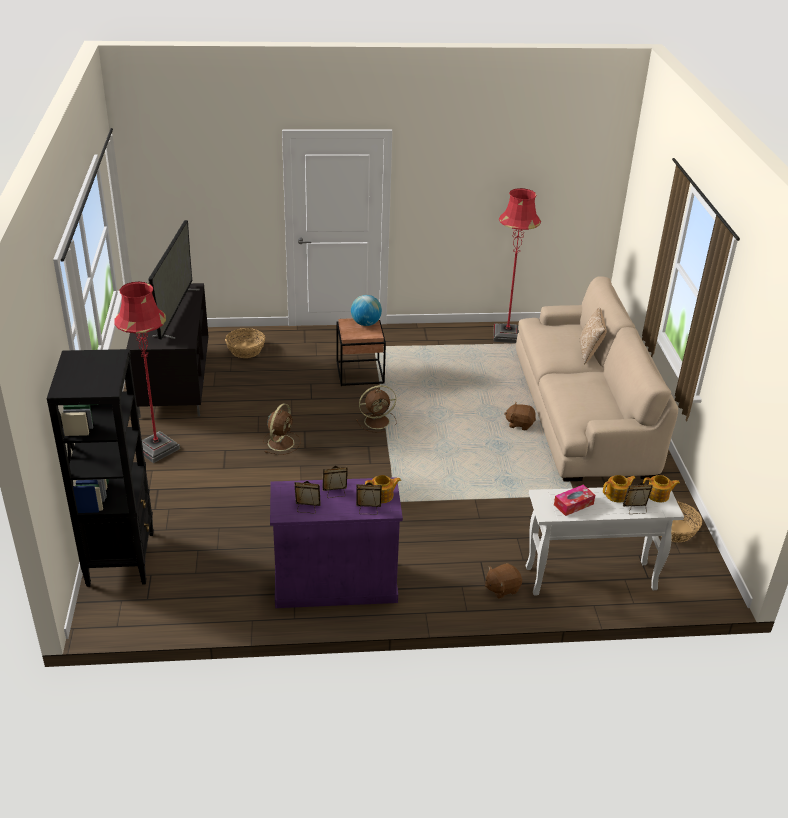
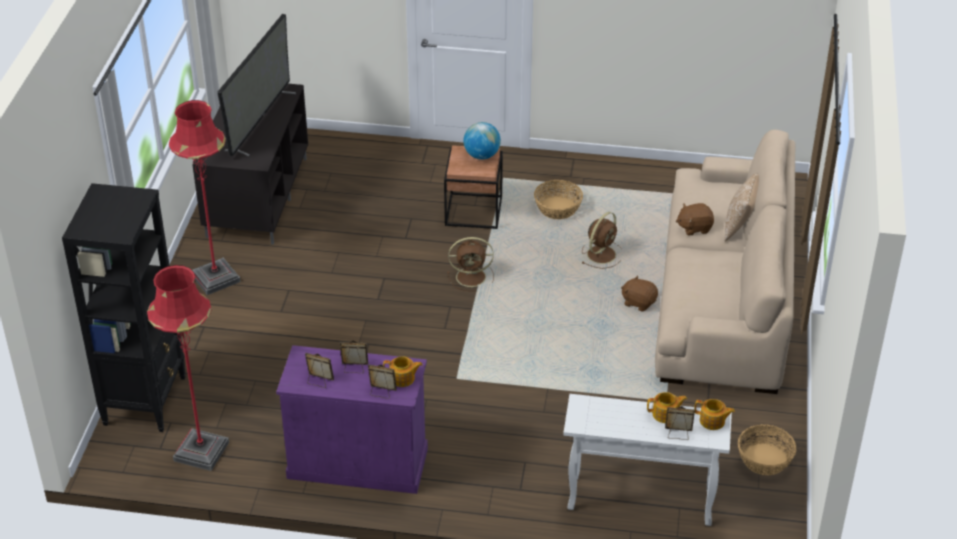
camera: 15 degrees right, 5 degrees up
(246, 350) = (350, 165): basket -> basket (558, 208)
(281, 442) = (354, 288): brown fan -> brown fan (602, 254)
(502, 588) = (536, 496): brown plush toy -> brown plush toy (694, 227)
(507, 335) = (673, 181): red floor lamp -> red floor lamp (201, 451)
(573, 504) = (611, 418): tissue box -> none

